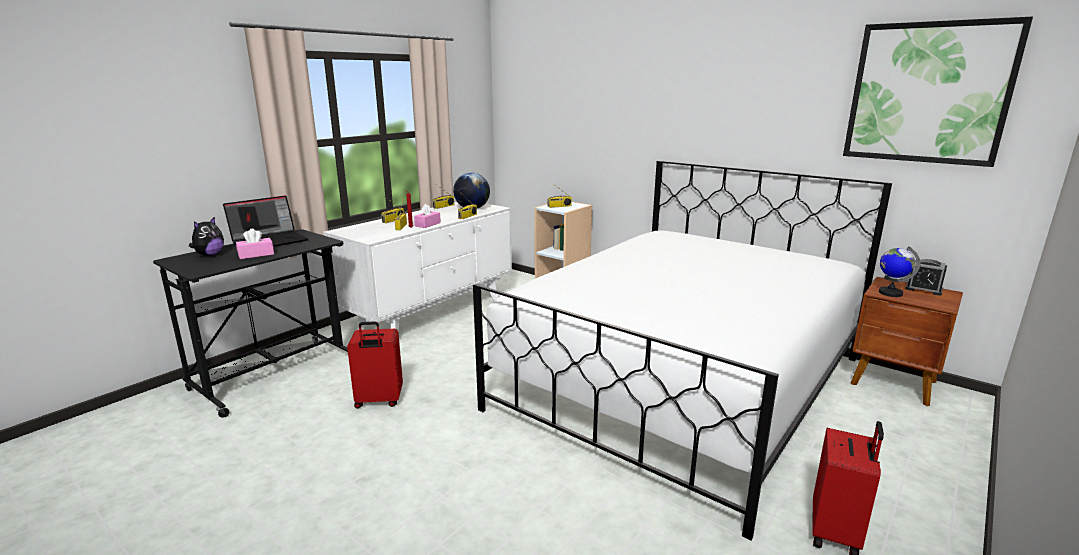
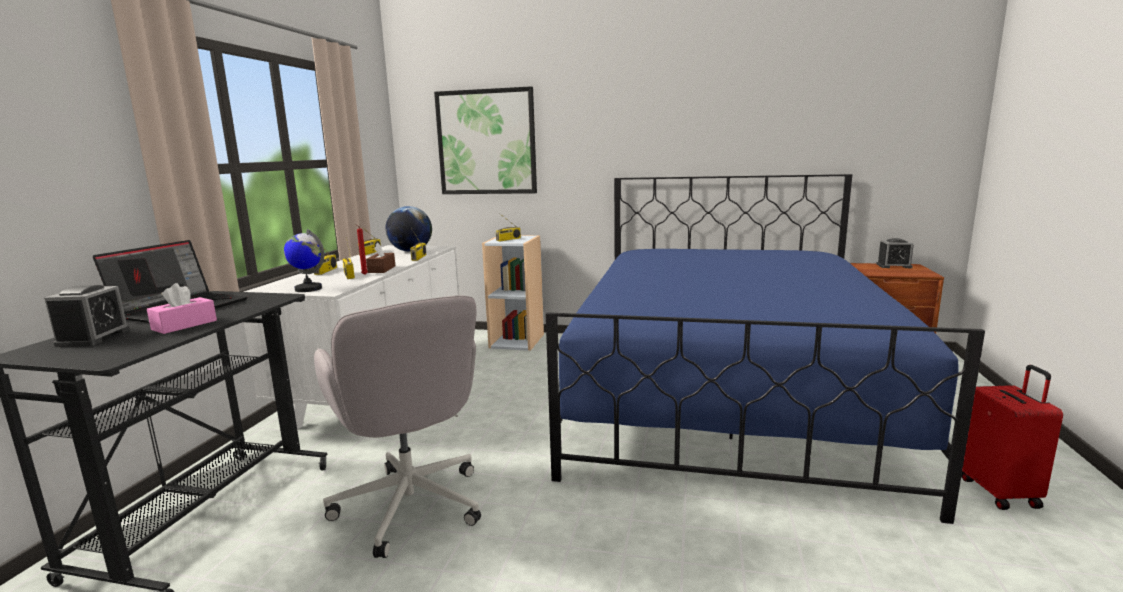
camera: 25 degrees left, 5 degrees down
(209, 255) = (93, 337): plush toy -> alarm clock
(378, 401) = (410, 507): red suitcase -> grey office chair
(427, 224) = (381, 269): pink tissue box -> brown tissue box
(682, 382) = (726, 397): white bed -> blue bed
(890, 293) = (878, 272): globe -> globe (308, 289)
(928, 93) = (873, 90): picture -> picture (486, 142)

